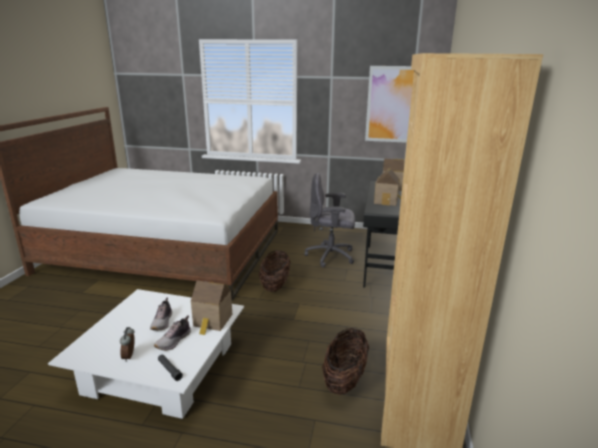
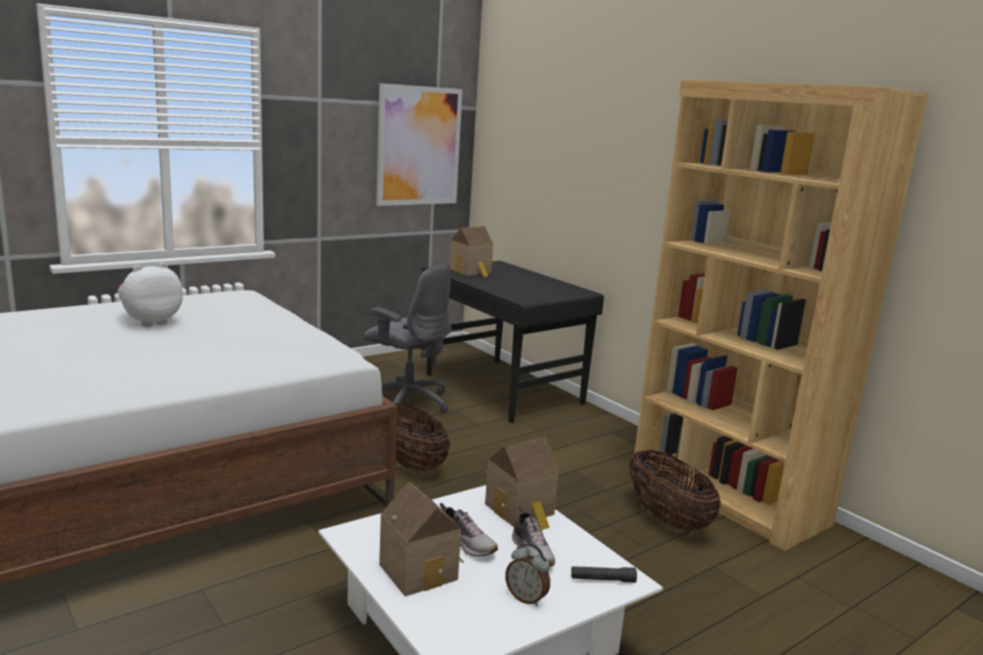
camera: 50 degrees left, 5 degrees down
(195, 183) = (150, 322): none -> plush toy
(331, 256) = (407, 401): grey office chair -> grey office chair turned 105 degrees counterclockwise
(387, 201) = (510, 288): toy house -> toy house (421, 571)

